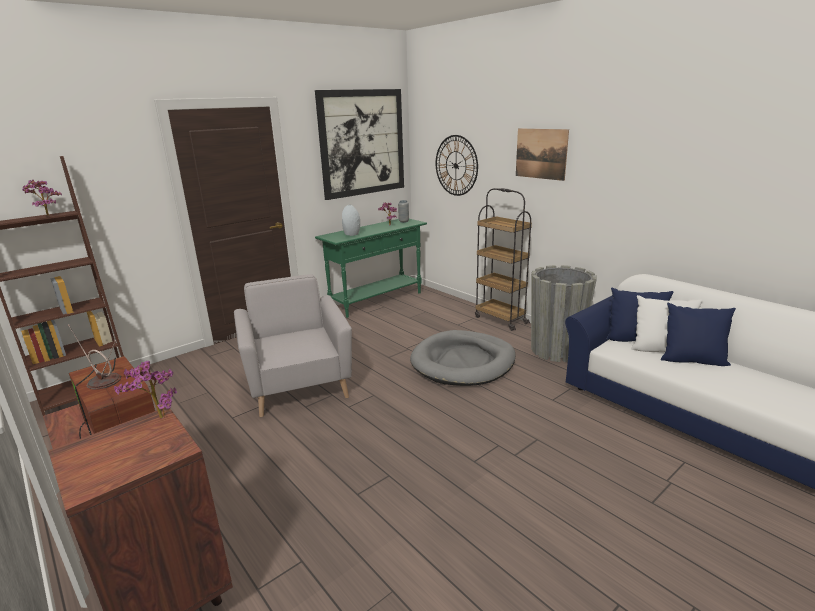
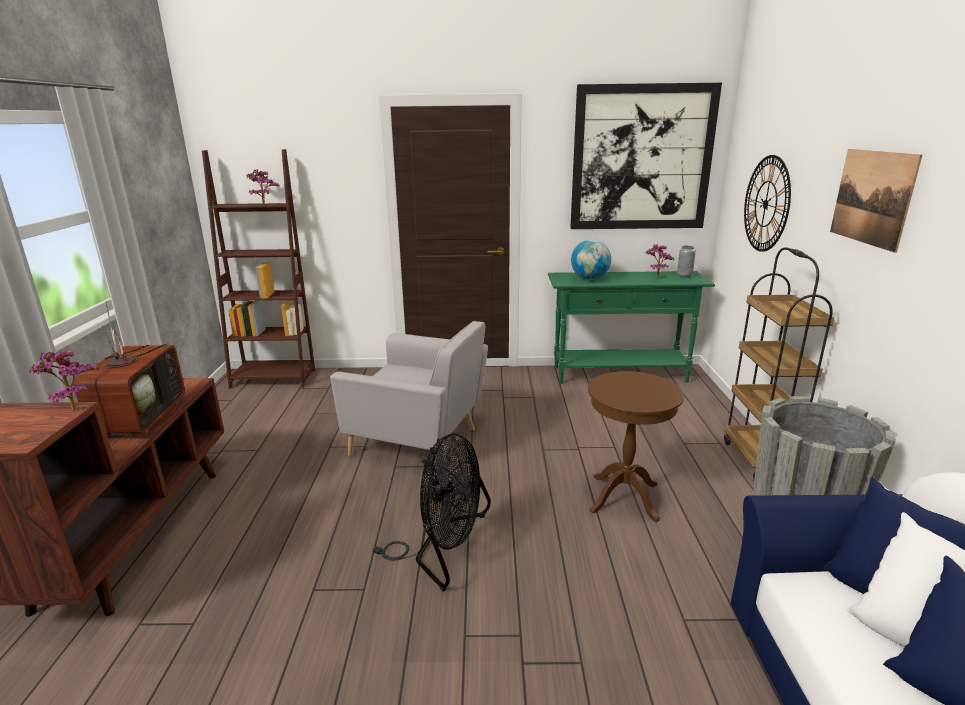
camera: 40 degrees right, 0 degrees up
(298, 384) = (419, 439): grey armchair -> grey armchair turned 90 degrees clockwise
(351, 234) = (589, 279): grey vase -> globe
(403, 432) = (441, 548): none -> black fan
(463, 362) = (624, 497): grey dog bed -> brown side table

